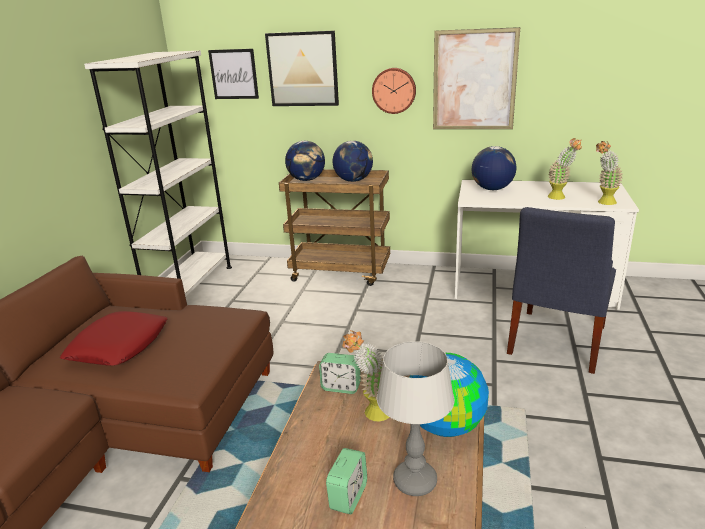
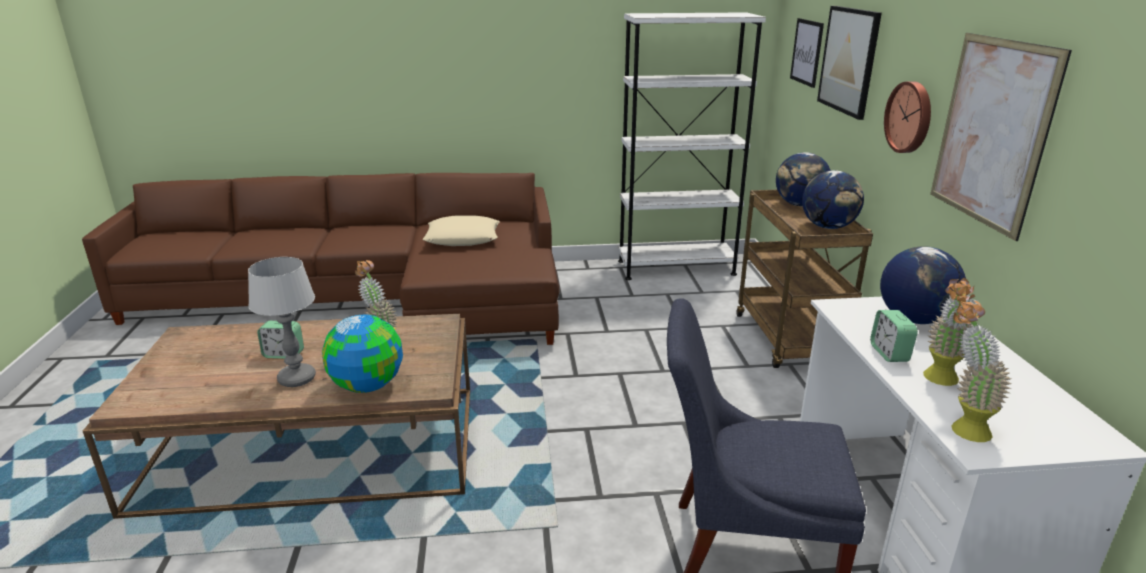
camera: 70 degrees right, 0 degrees up
(119, 345) = (462, 238): red pillow -> beige pillow
(341, 387) = (419, 330): alarm clock -> alarm clock (889, 353)

